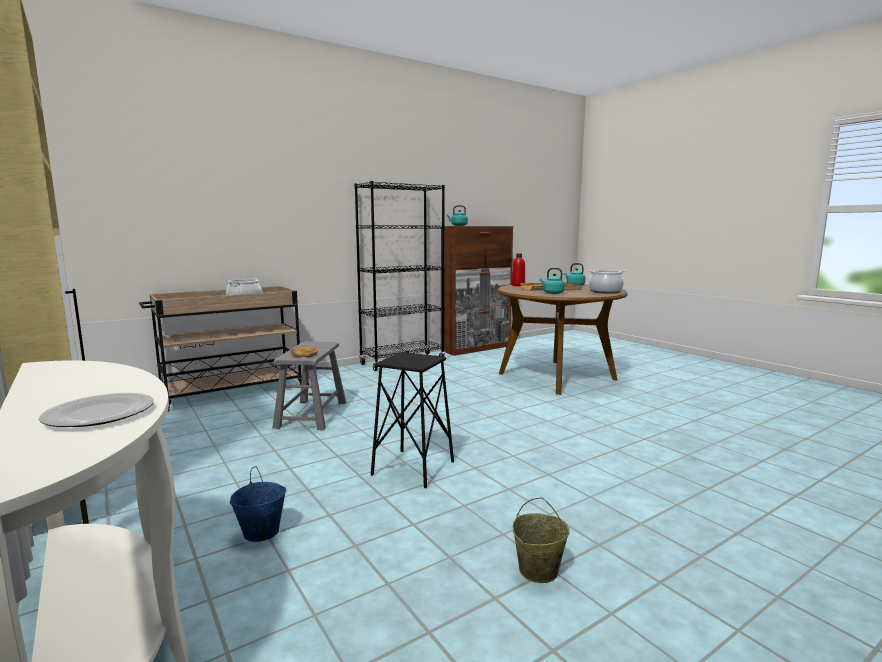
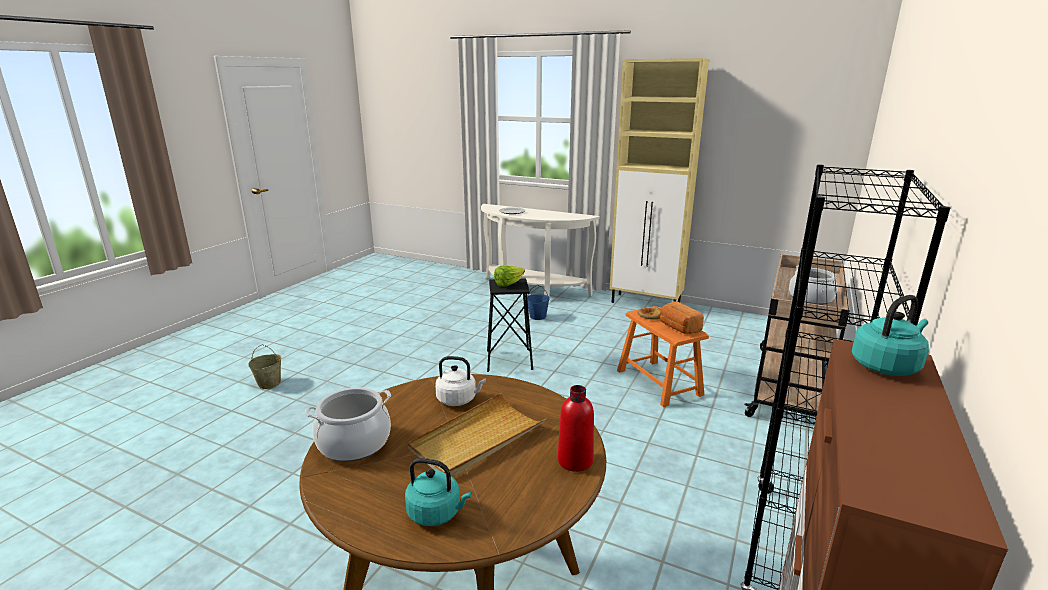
camera: 150 degrees right, 10 degrees up
(311, 346) = (678, 328): none -> bread
(312, 414) = (658, 382): grey stool -> orange stool
(410, 359) = (508, 284): none -> lettuce
(537, 571) = (405, 333): beige bucket -> beige bucket (269, 383)
(552, 293) = (458, 399): turquoise kettle -> white kettle

